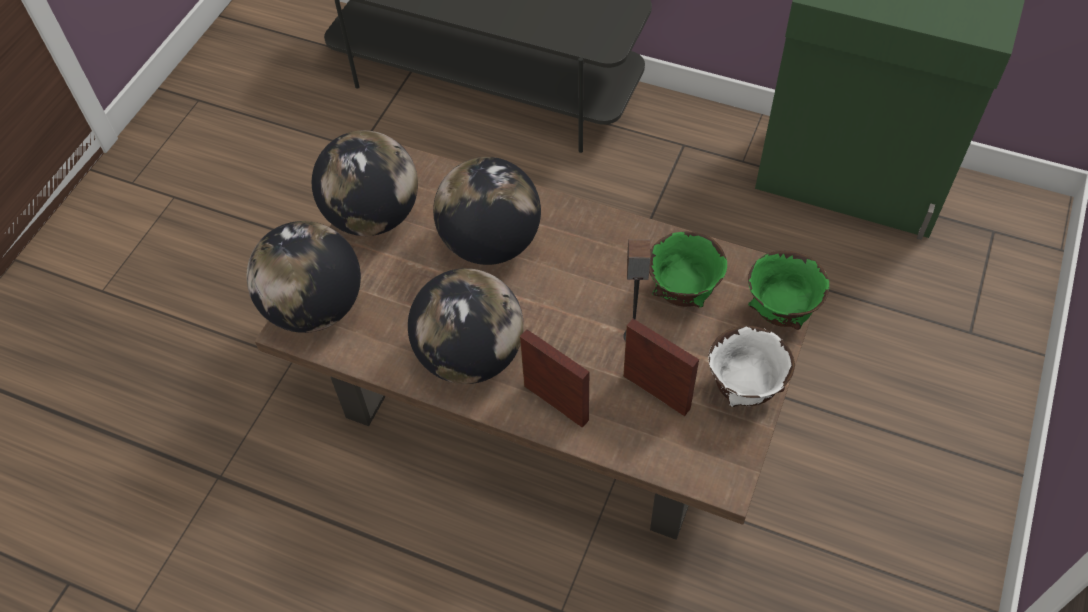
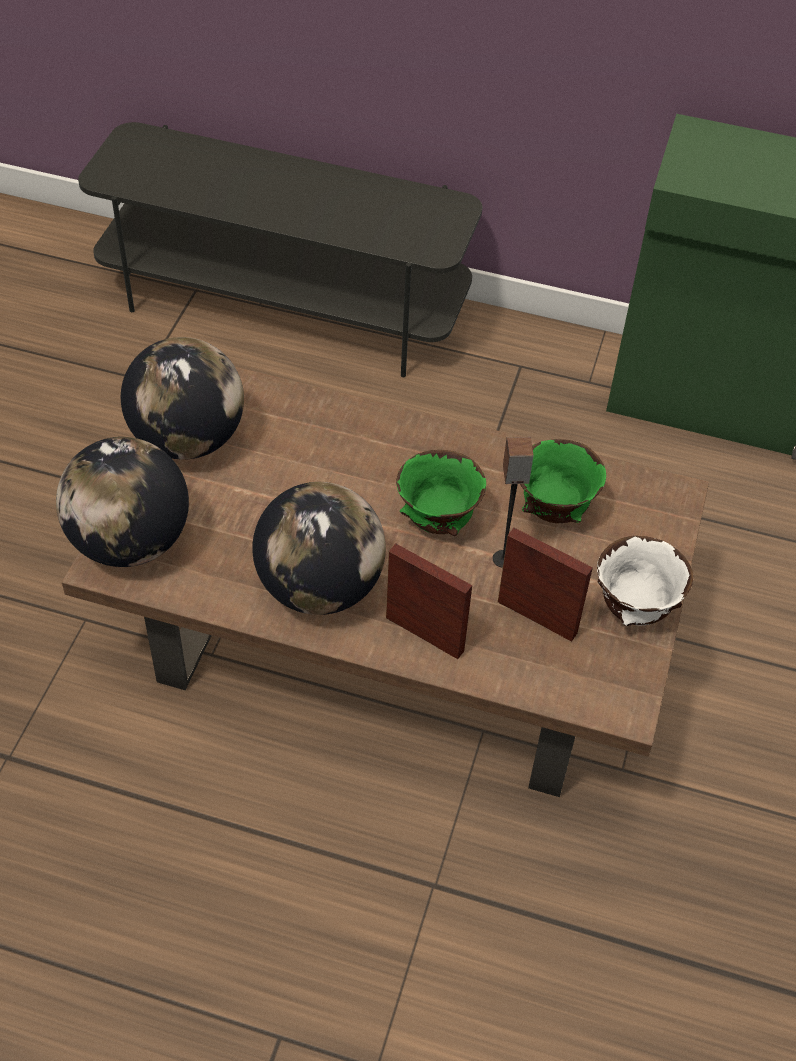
camera: 10 degrees left, 5 degrees down
(490, 243) = (328, 465): globe -> none
(779, 312) = (663, 527): green bowl -> green bowl (437, 521)

